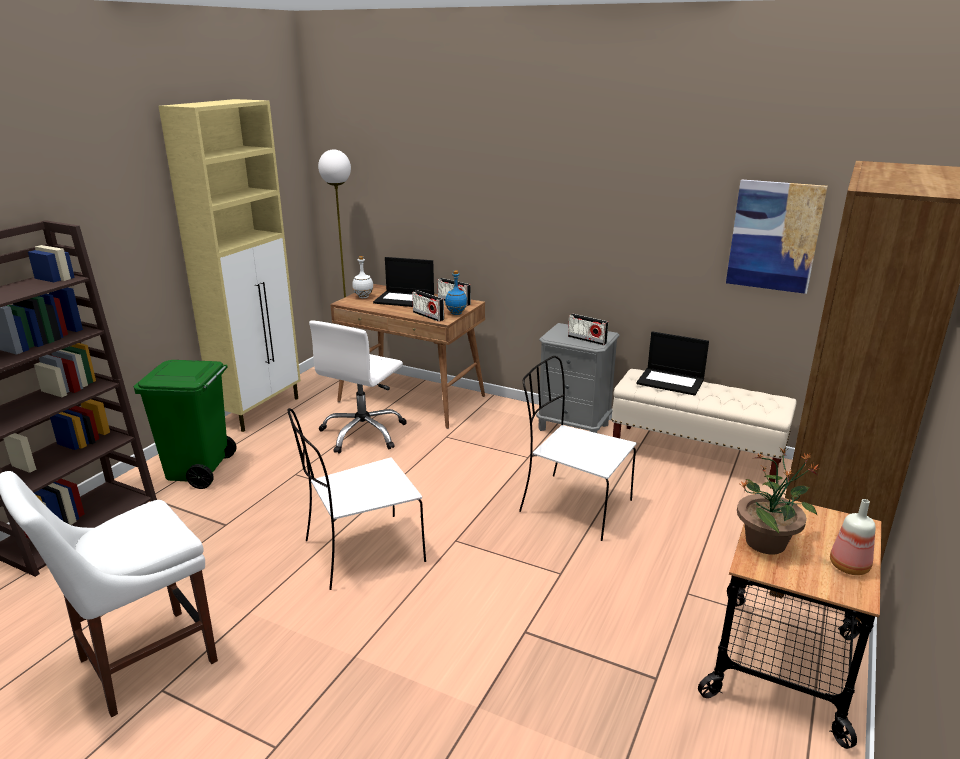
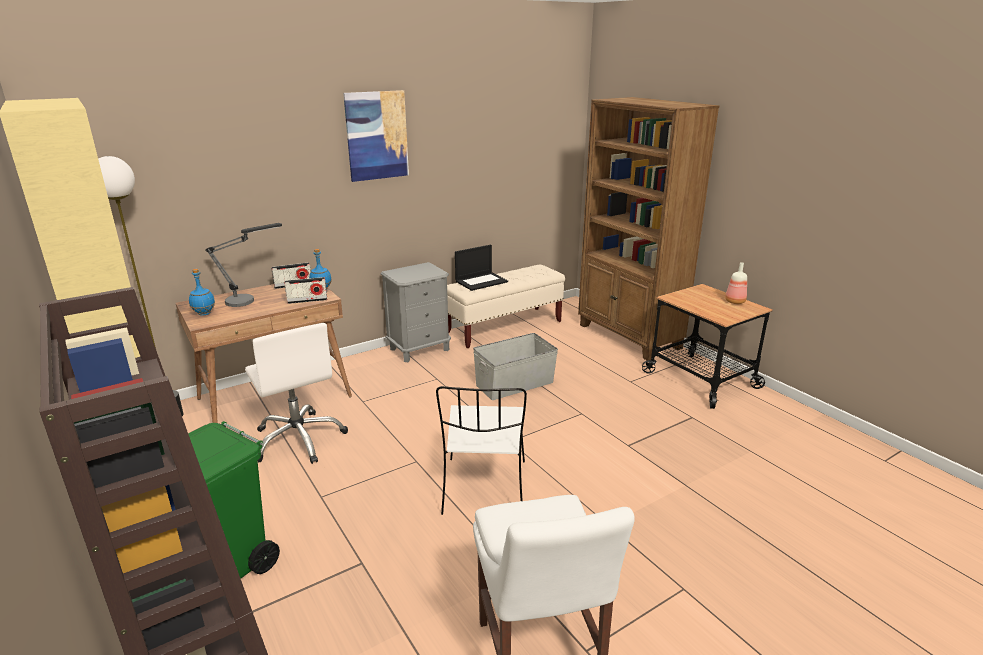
camera: 60 degrees left, 0 degrees up
(363, 297) = (204, 313): white bottle -> blue bottle
(405, 299) = (248, 300): laptop -> table lamp
(573, 505) = (514, 383): white chair -> grey storage box
(587, 340) = (427, 272): radio -> none
(766, 542) = (705, 310): potted plant -> none
(774, 236) = (512, 161): picture -> picture (377, 135)

